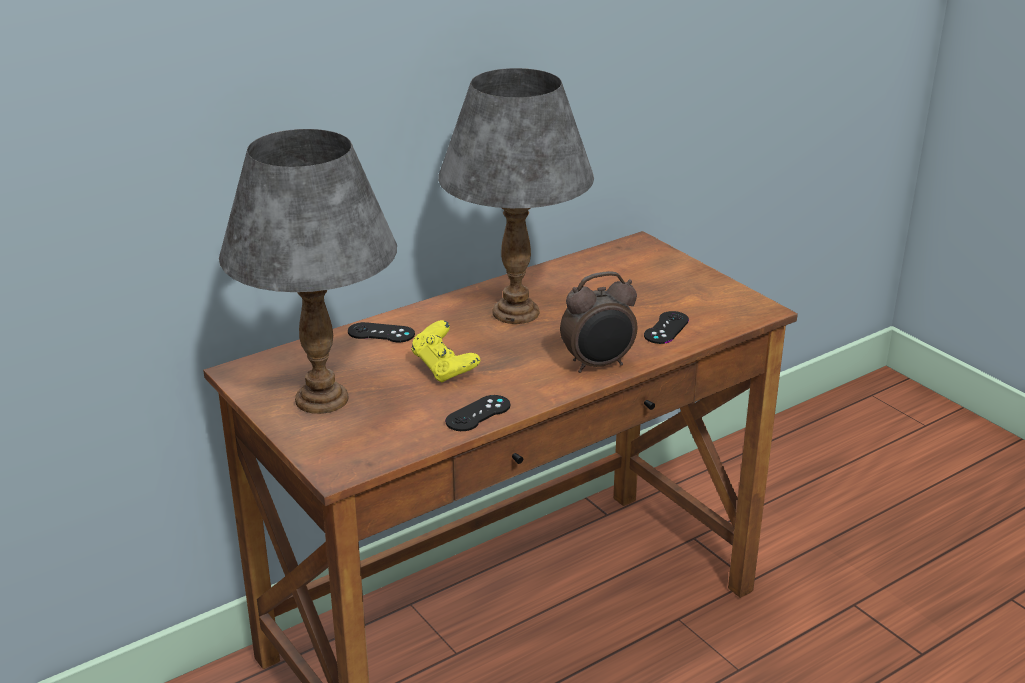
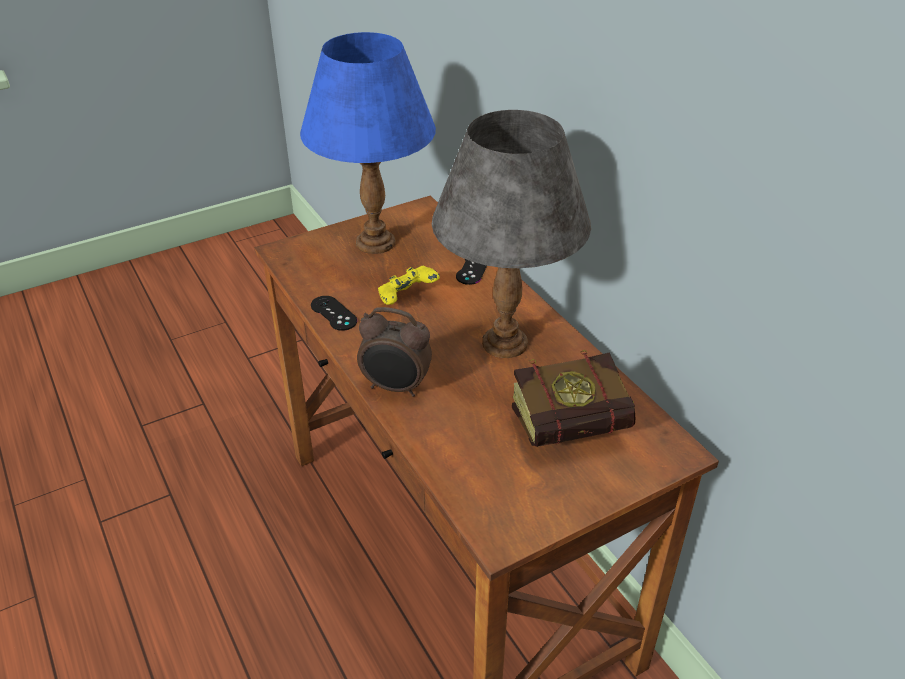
camera: 95 degrees right, 10 degrees up
(321, 398) = (376, 242): grey table lamp -> blue table lamp
(598, 365) = (396, 387): alarm clock -> alarm clock turned 60 degrees counterclockwise
(624, 278) = (581, 426): none -> book
(666, 328) = (462, 445): black game controller -> none

